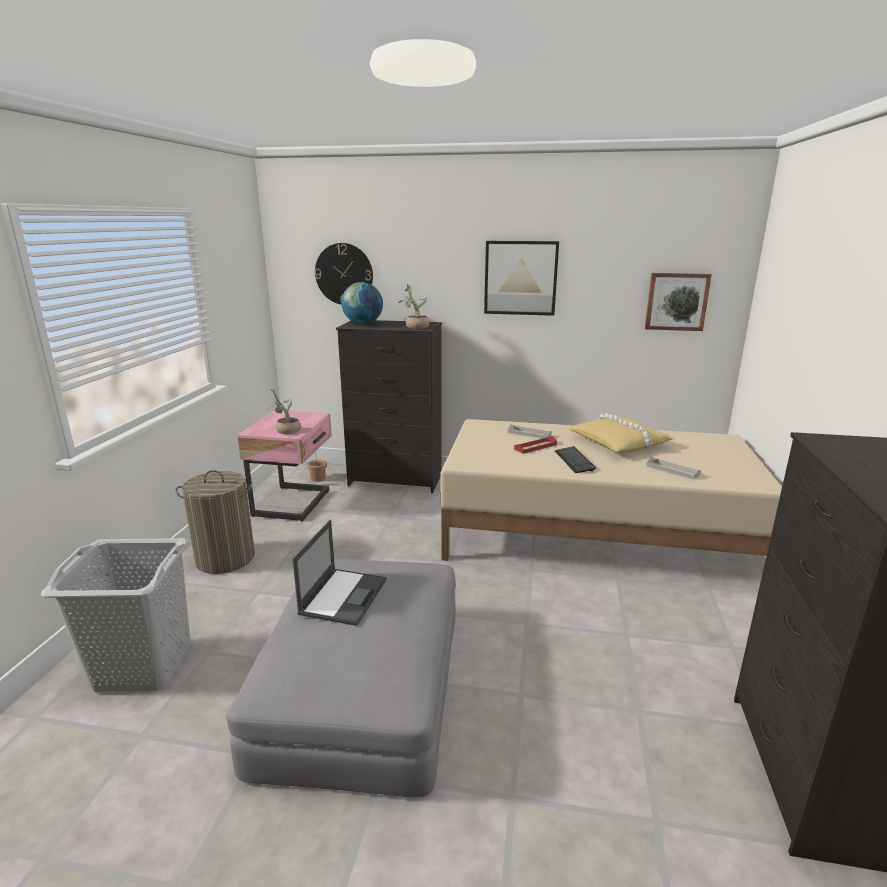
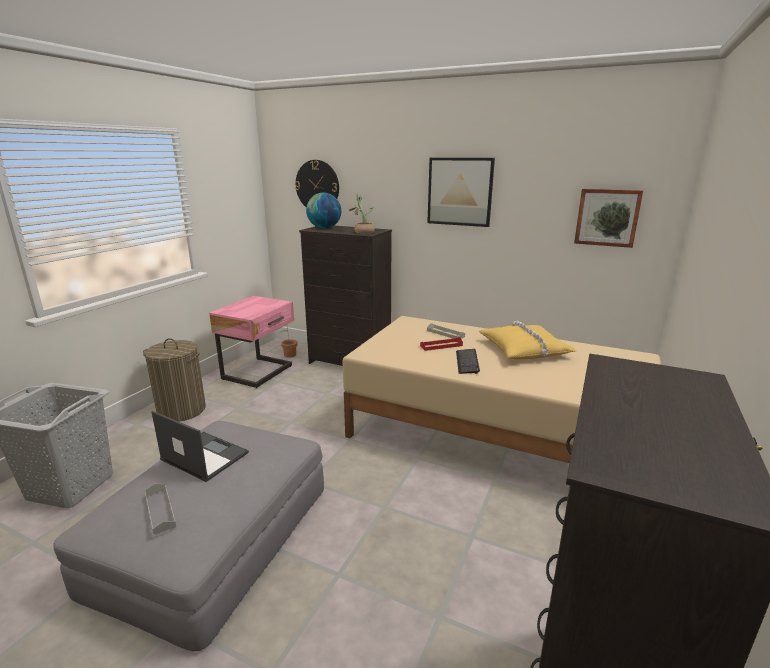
camera: 15 degrees right, 0 degrees up
(285, 431) = (246, 312): potted plant -> none
(344, 596) = (204, 456): laptop -> laptop turned 90 degrees counterclockwise
(672, 470) = (558, 382): grey tray -> grey tray (160, 510)

